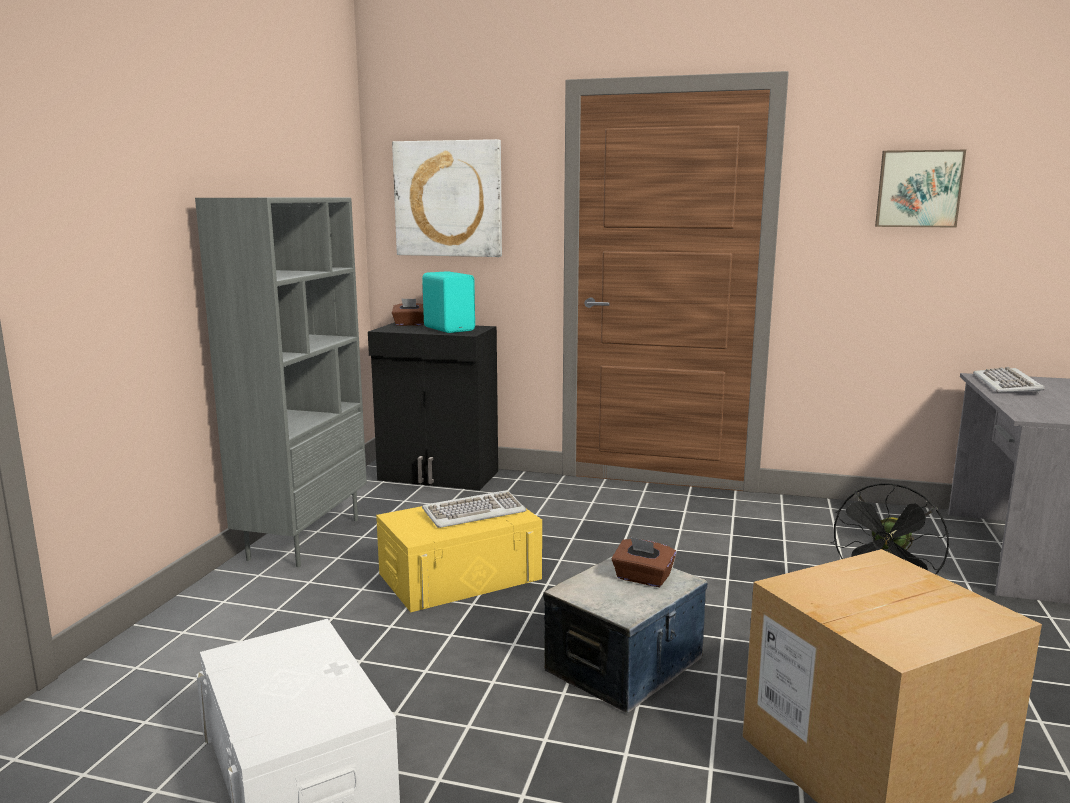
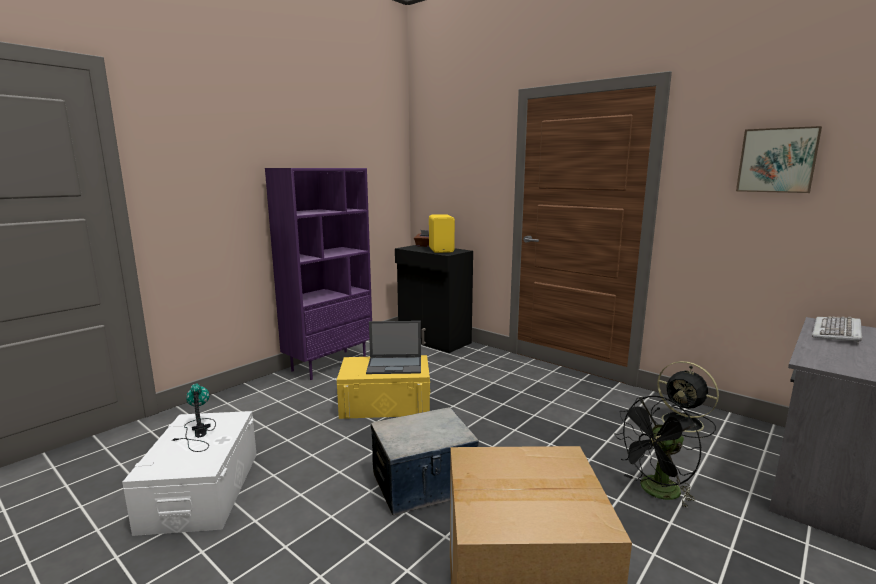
camera: 25 degrees right, 0 degrees up
(279, 670) = (197, 433): none -> table lamp
(304, 538) = (329, 364): grey bookcase -> purple bookcase
(448, 199) = (451, 169): picture -> none
(450, 329) = (442, 250): turquoise speaker -> yellow speaker
(474, 512) = (395, 365): keyboard -> laptop
(642, 578) = (437, 428): brown tissue box -> none
(844, 524) = (684, 423): none -> black fan

